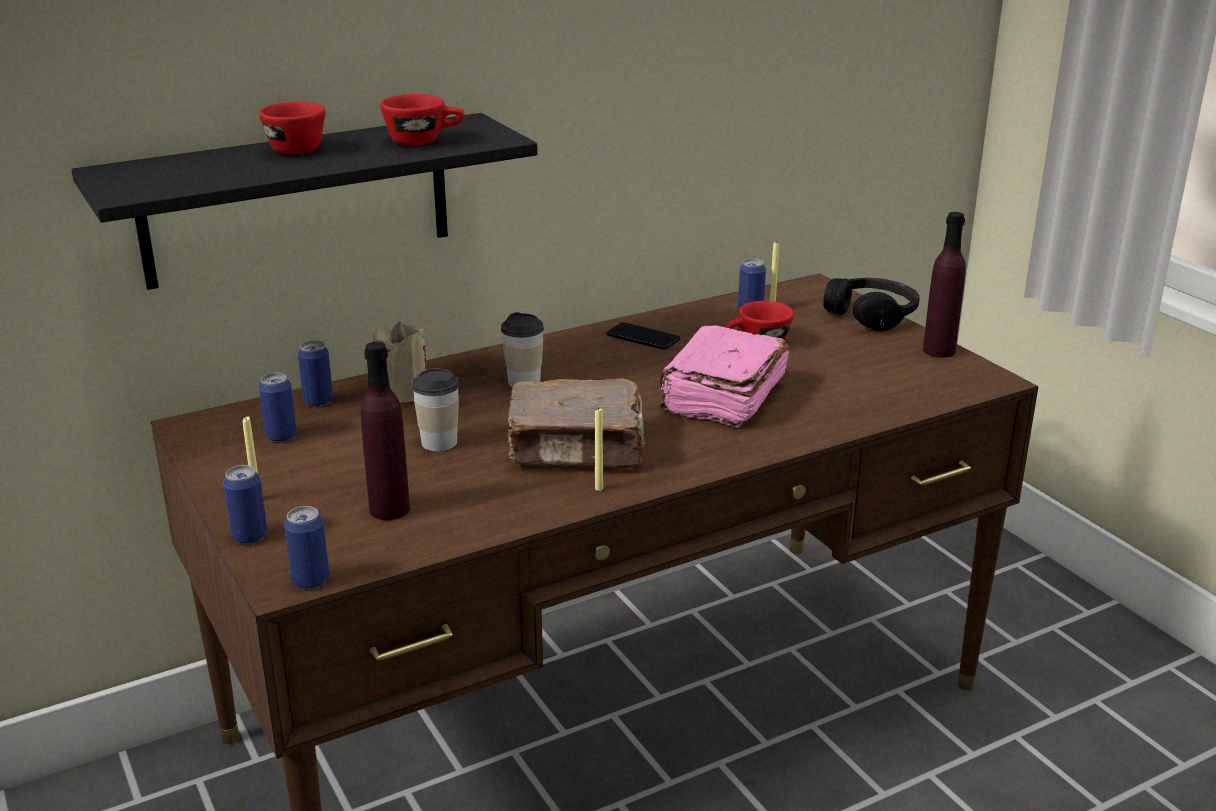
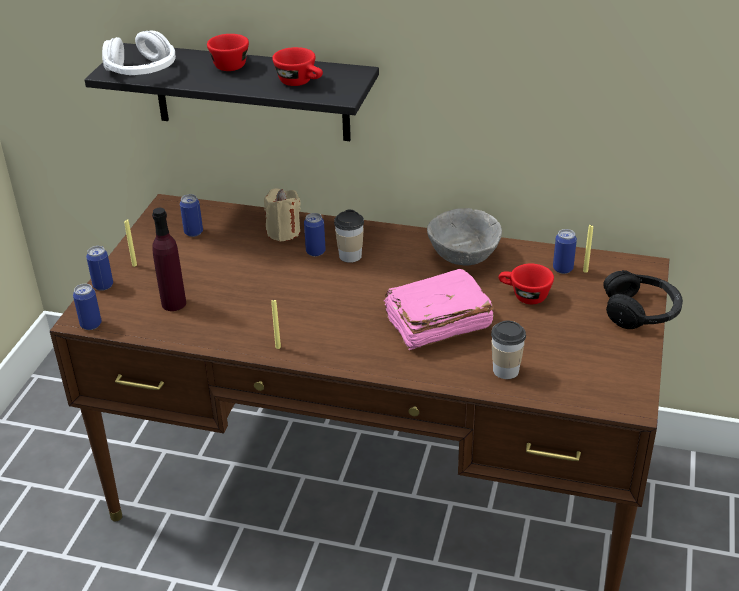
camera: 45 degrees right, 10 degrees up
(174, 181) = (142, 70): none -> white headphones
(318, 401) = (239, 218): can -> can (315, 252)
(439, 442) = (252, 275): cup -> cup (505, 370)
(578, 449) = (307, 316): brown book -> none
(643, 337) = (464, 256): phone -> grey bowl
(939, 351) = (636, 363): purple bottle -> none

